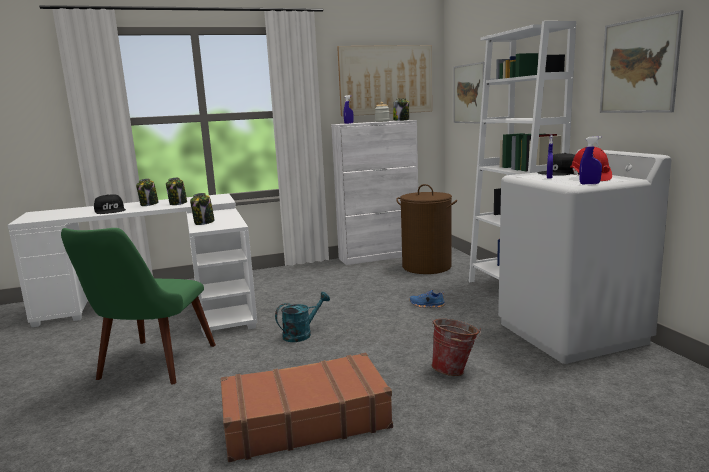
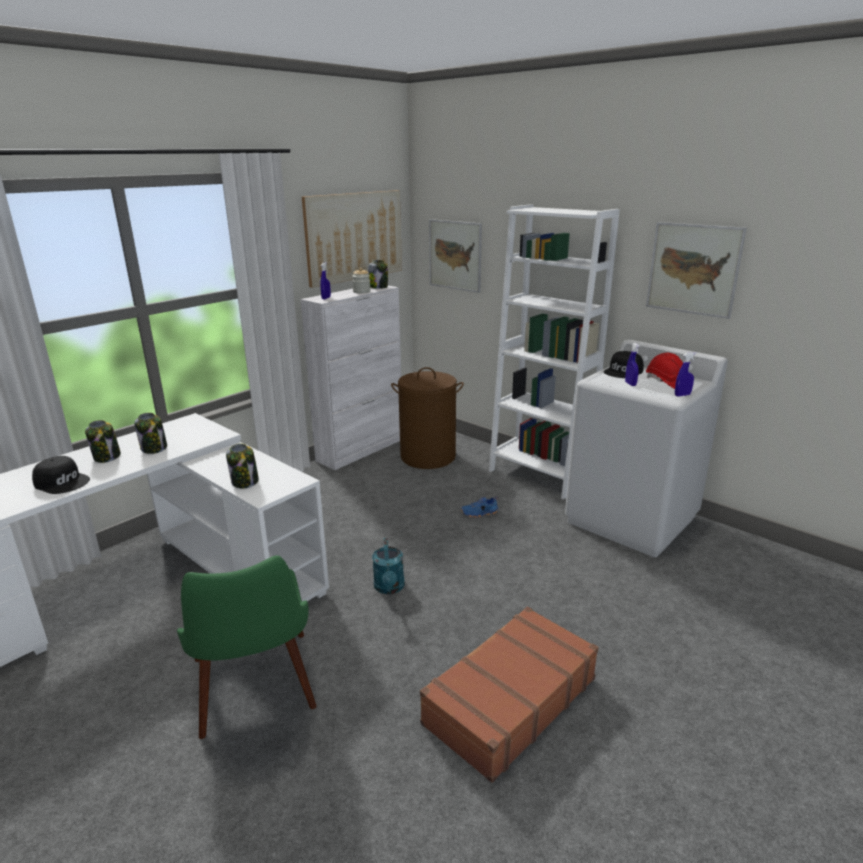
camera: 30 degrees left, 10 degrees up
(301, 334) = (389, 588): turquoise watering can -> turquoise watering can turned 150 degrees clockwise
(455, 371) = (581, 592): bucket -> none

